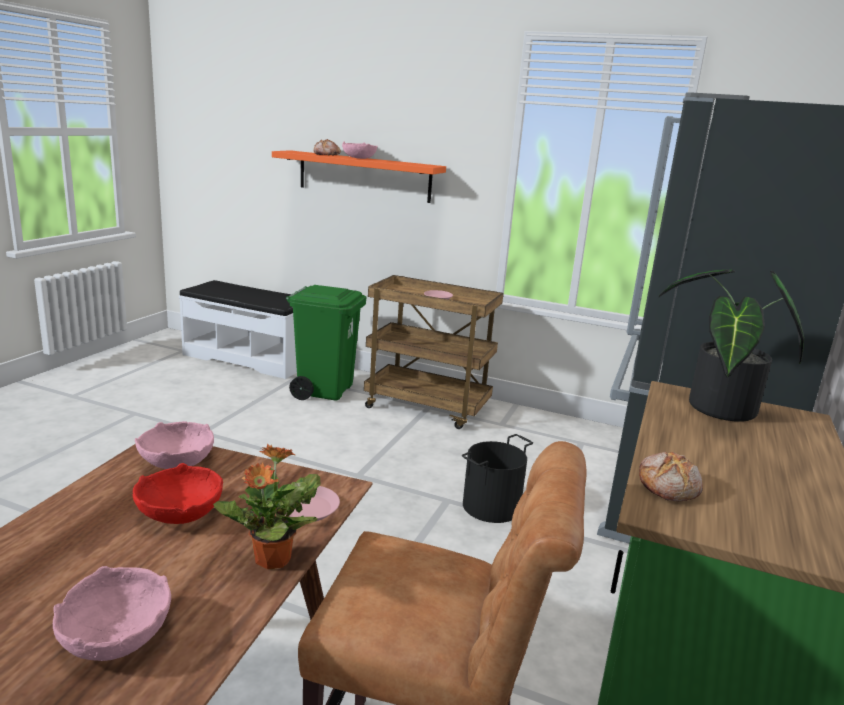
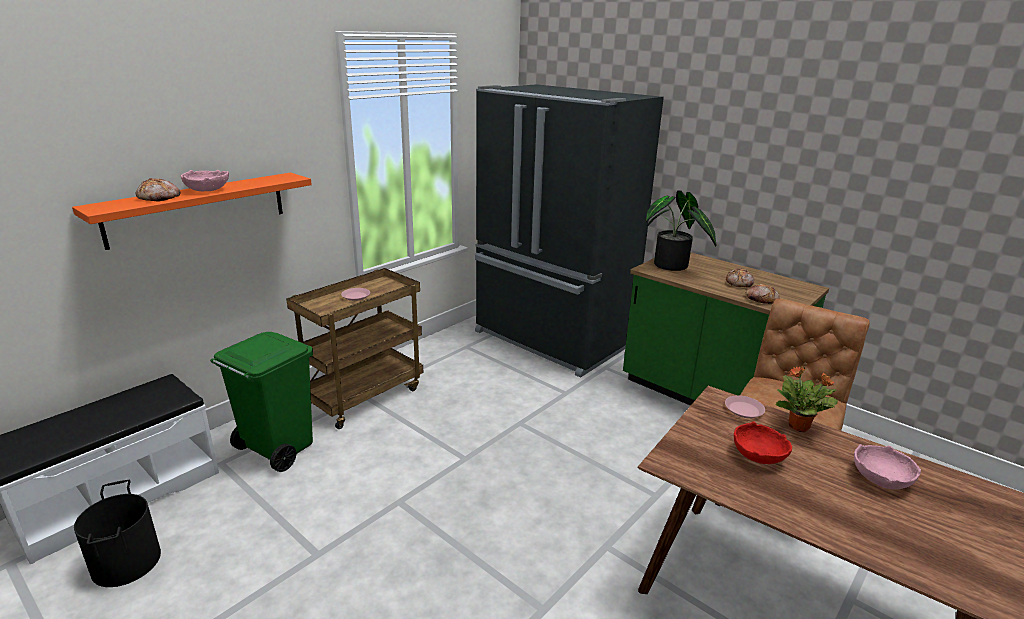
camera: 70 degrees left, 5 degrees up
(178, 462) = (688, 454): pink bowl -> none
(492, 506) = (535, 406): black bucket -> black bucket (127, 561)
(731, 469) = (739, 283): none -> bread

